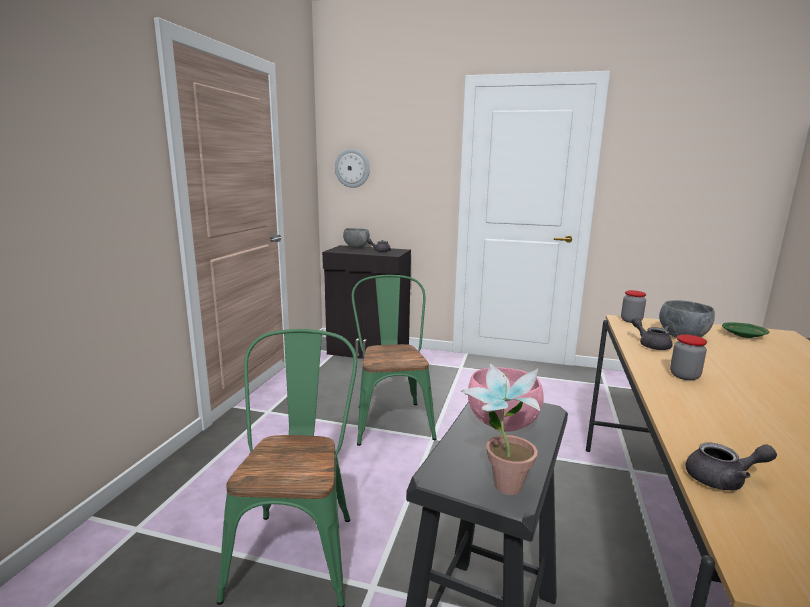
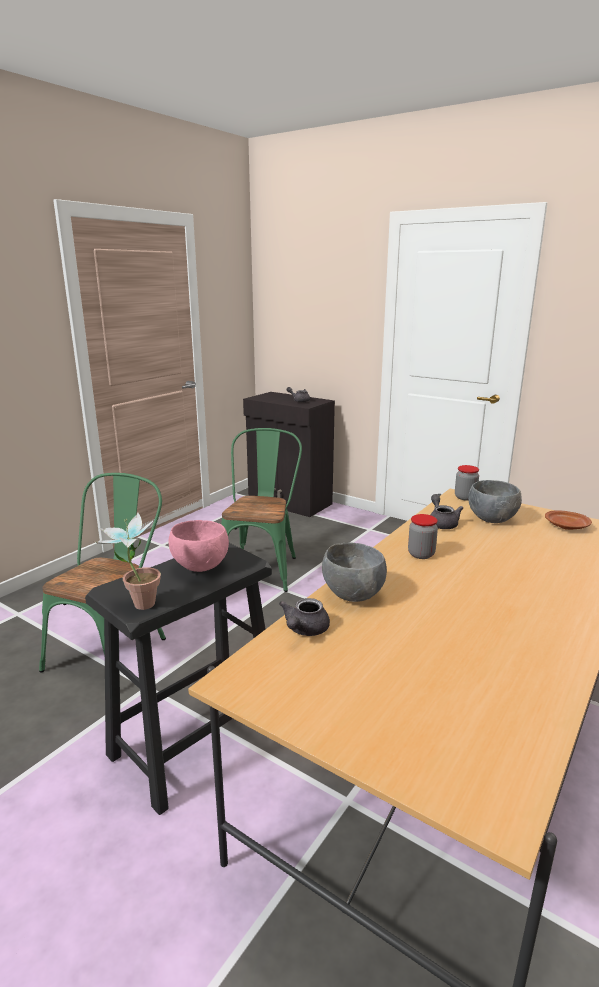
camera: 20 degrees right, 5 degrees up
(352, 168) = (283, 312): wall clock -> none
(356, 247) = (282, 395): grey bowl -> grey bowl (352, 595)
(723, 480) = (304, 630): grey teapot -> grey teapot turned 90 degrees clockwise
(744, 335) = (567, 526): green plate -> brown plate

